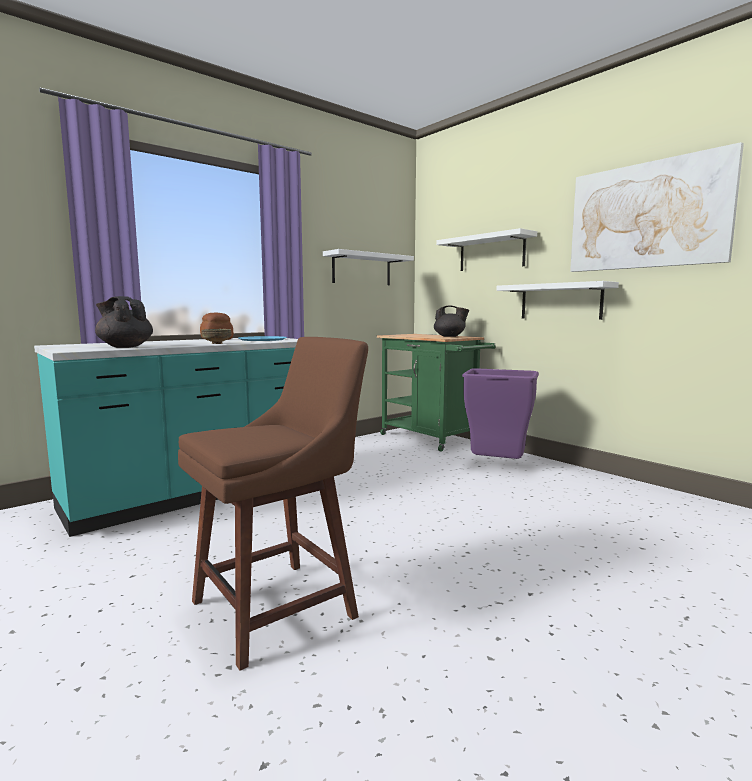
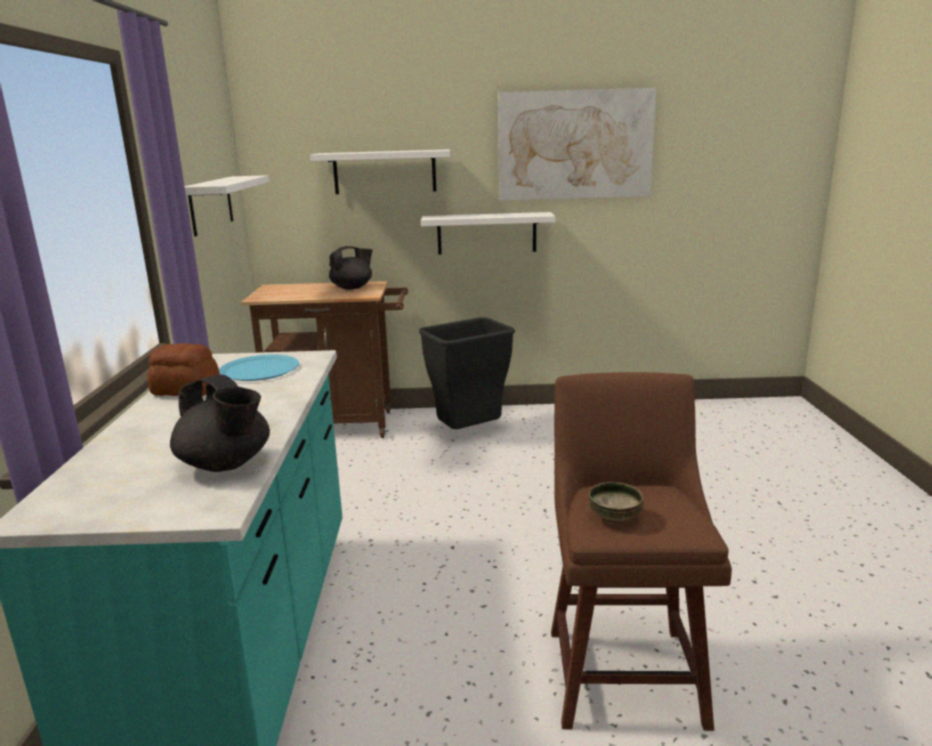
camera: 50 degrees left, 10 degrees up
(125, 347) = (226, 464): black teapot -> black teapot turned 120 degrees counterclockwise
(217, 343) = (284, 403): bowl -> bowl (615, 517)
(432, 439) = (341, 425): green cart -> brown cart
(498, 467) = (469, 434): purple trash can -> black trash can

